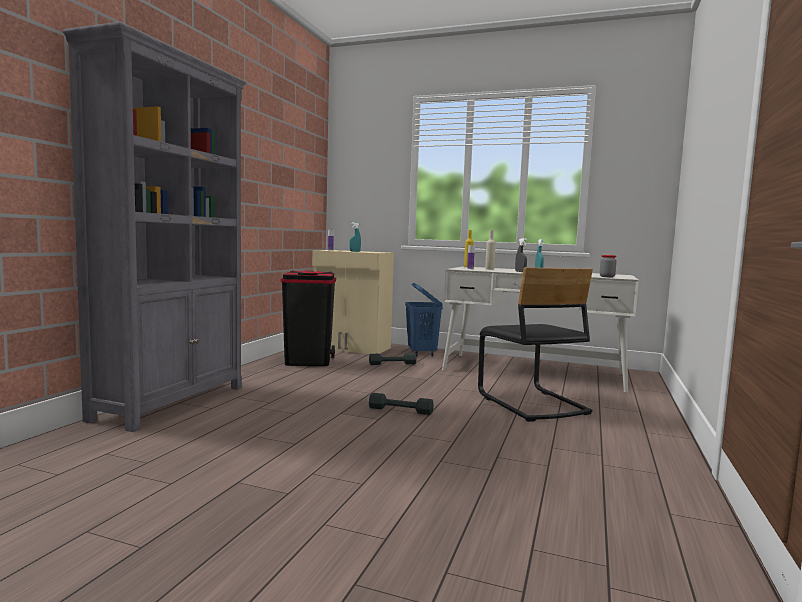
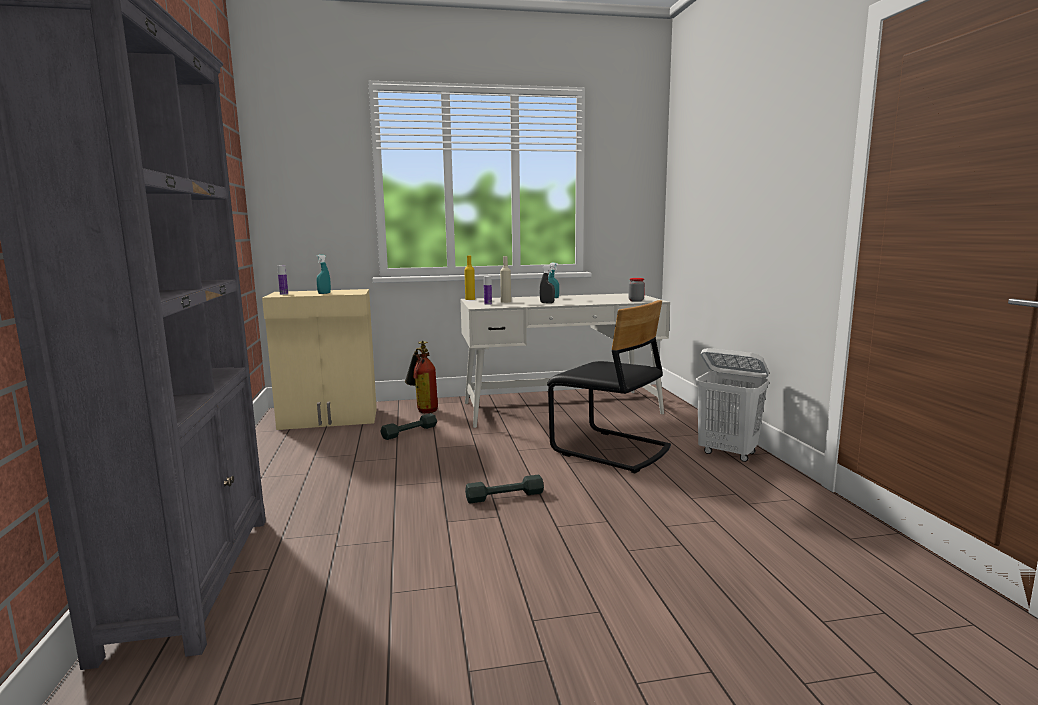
camera: 30 degrees left, 5 degrees up
(308, 361) = (300, 453): black trash can -> none
(422, 353) = (422, 409): blue laundry basket -> fire extinguisher
(645, 429) = (728, 453): none -> white laundry basket

